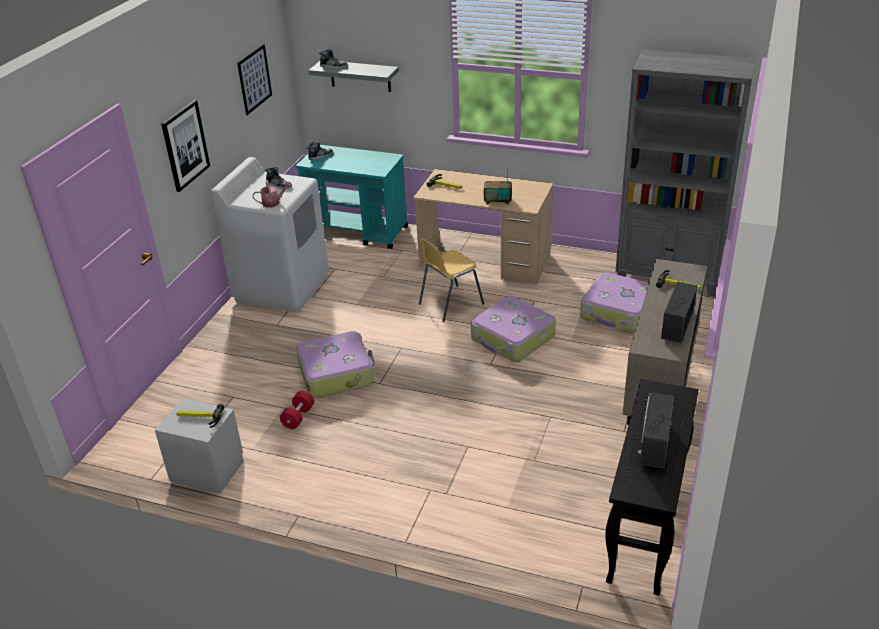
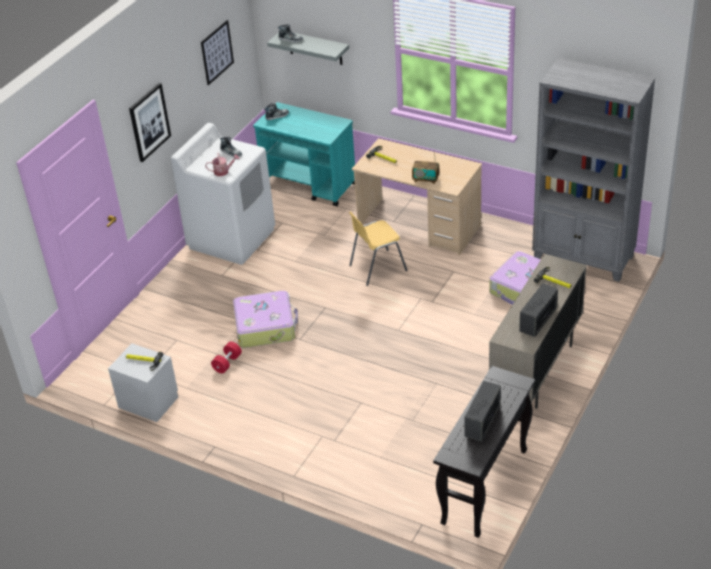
camera: 10 degrees right, 5 degrees up
(512, 338) = (424, 307): suitcase -> none

